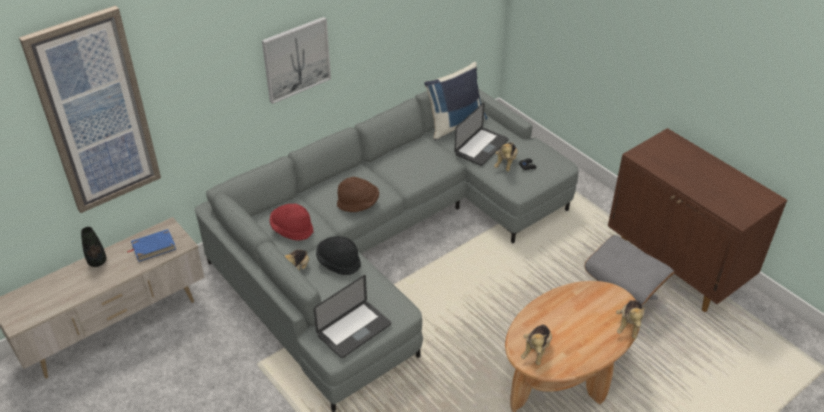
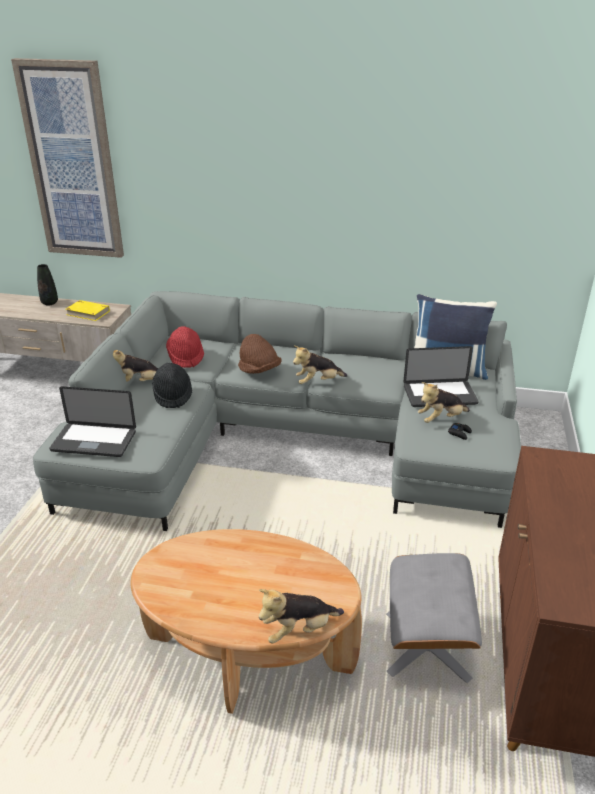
camera: 50 degrees right, 10 degrees down
(153, 247) = (88, 313): blue book -> yellow book
(296, 59) = (279, 202): picture -> none
(536, 350) = (175, 568): plush toy -> plush toy (318, 382)

